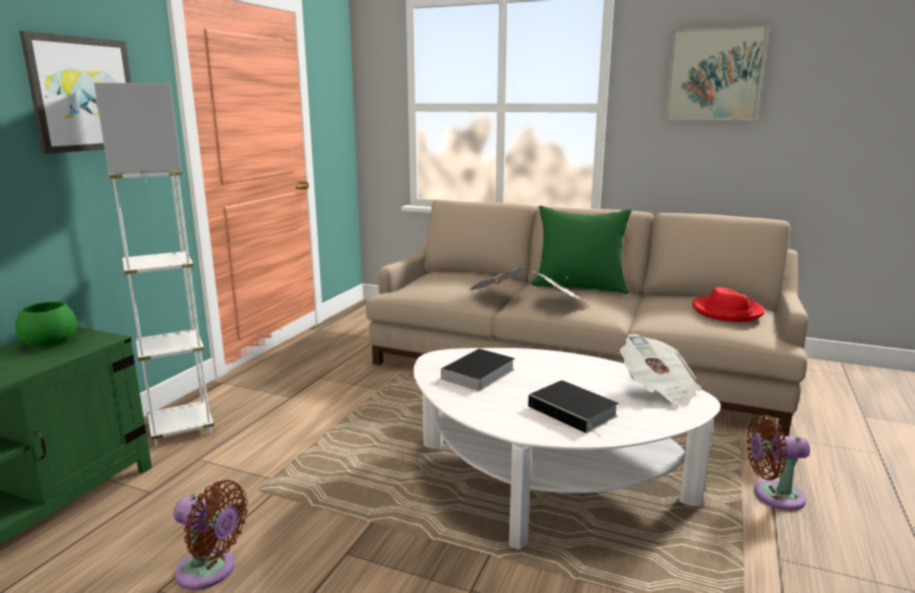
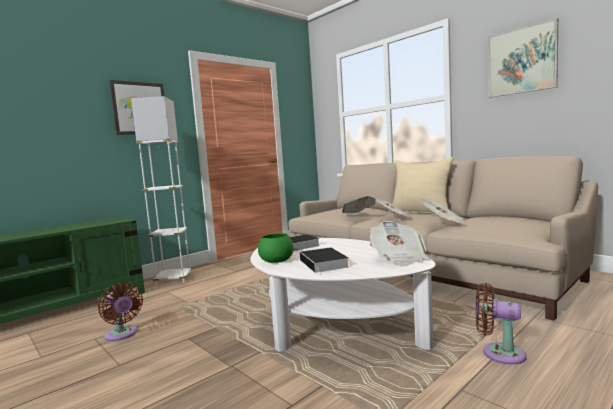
camera: 25 degrees right, 10 degrees down
(51, 342) = (104, 221): green bowl -> green bowl (277, 260)
(580, 286) = (421, 212): green pillow -> beige pillow
(642, 313) = (444, 223): none -> newspaper
(727, 311) = (513, 223): red hat -> none

